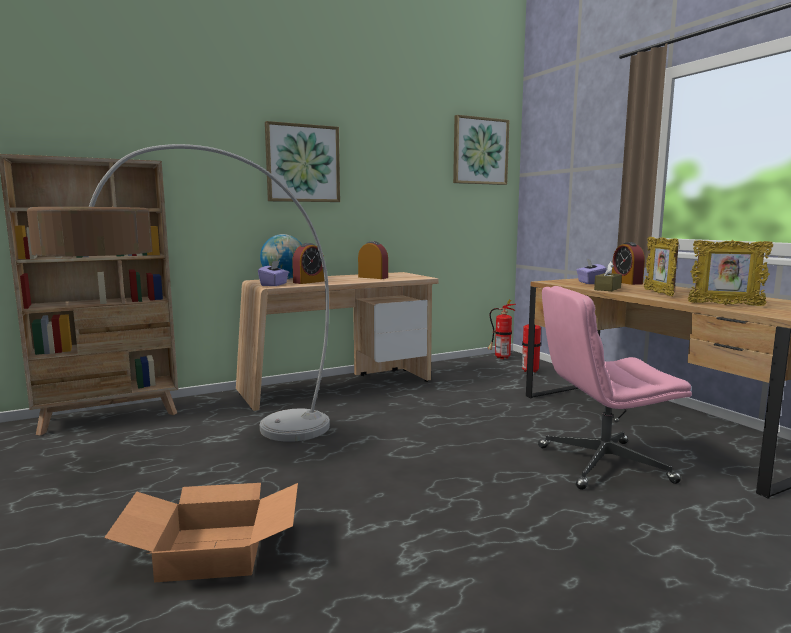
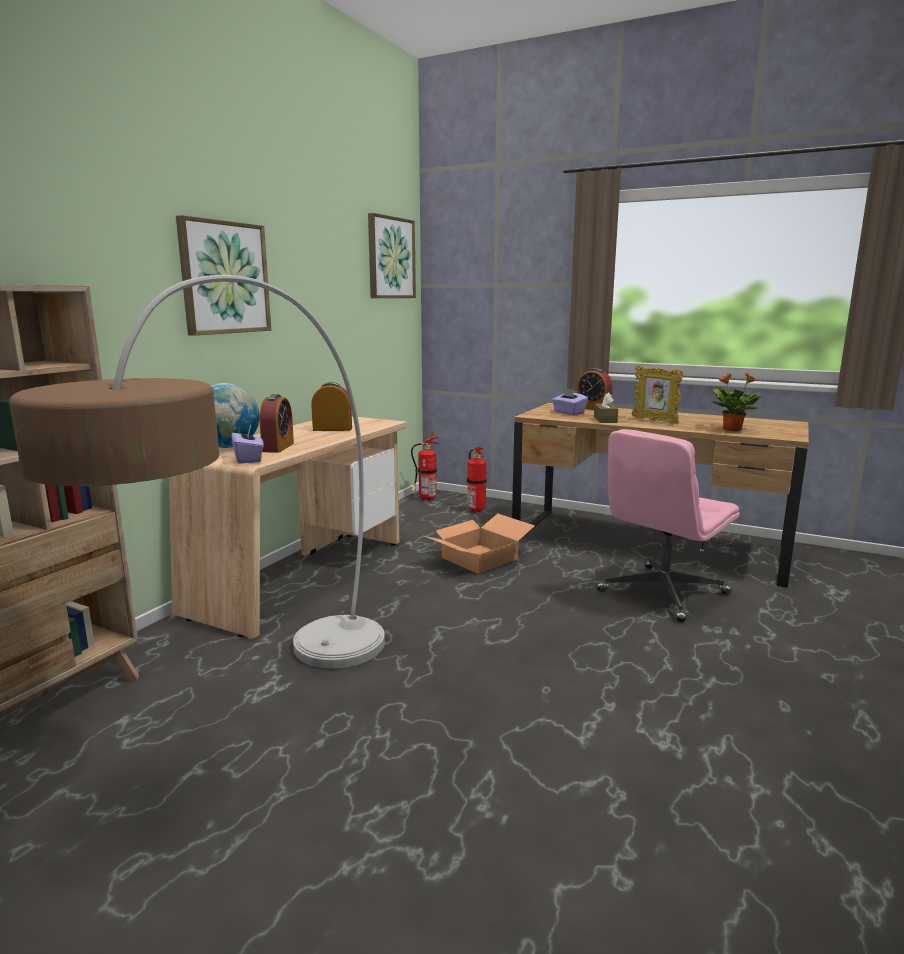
camera: 35 degrees left, 5 degrees up
(210, 553) = (494, 826): cardboard box -> cardboard box (479, 559)
(725, 304) = (731, 429): picture frame -> potted plant

